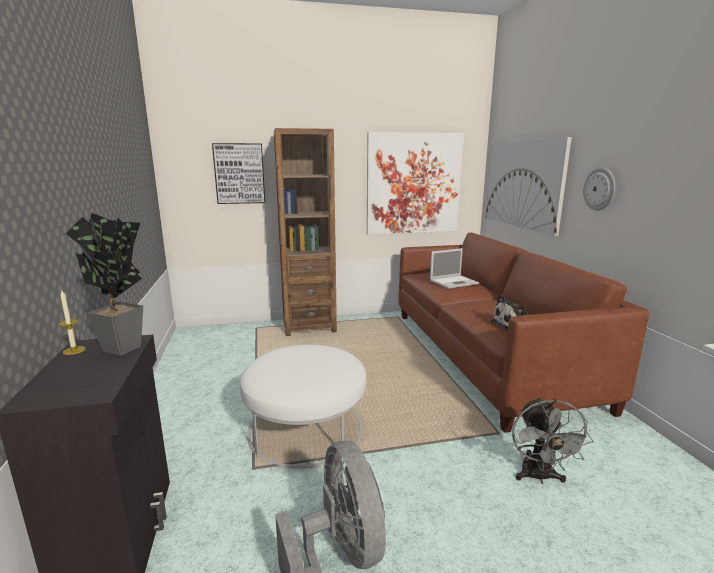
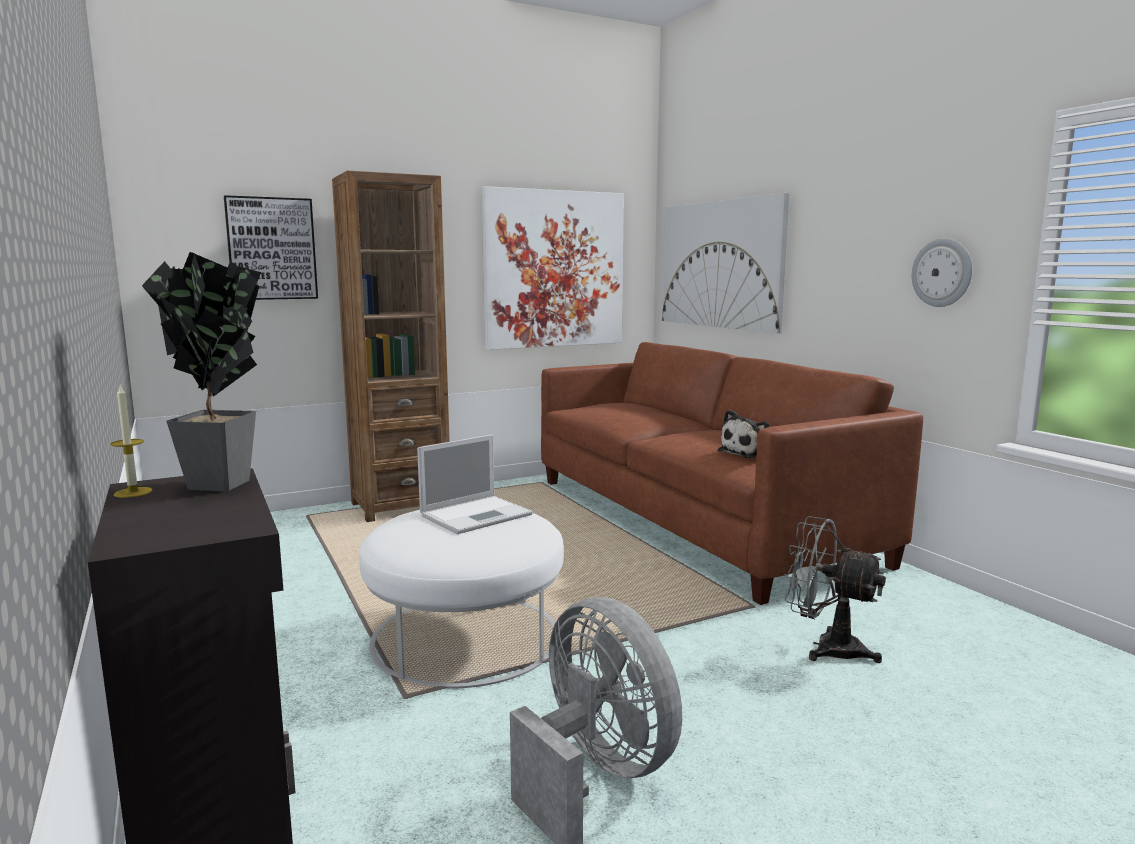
camera: 15 degrees left, 5 degrees down
(454, 282) = (638, 412): laptop -> laptop (477, 515)
(539, 477) = (826, 647): grey fan -> grey fan turned 135 degrees clockwise
(599, 189) = (837, 261): wall clock -> wall clock (942, 272)

